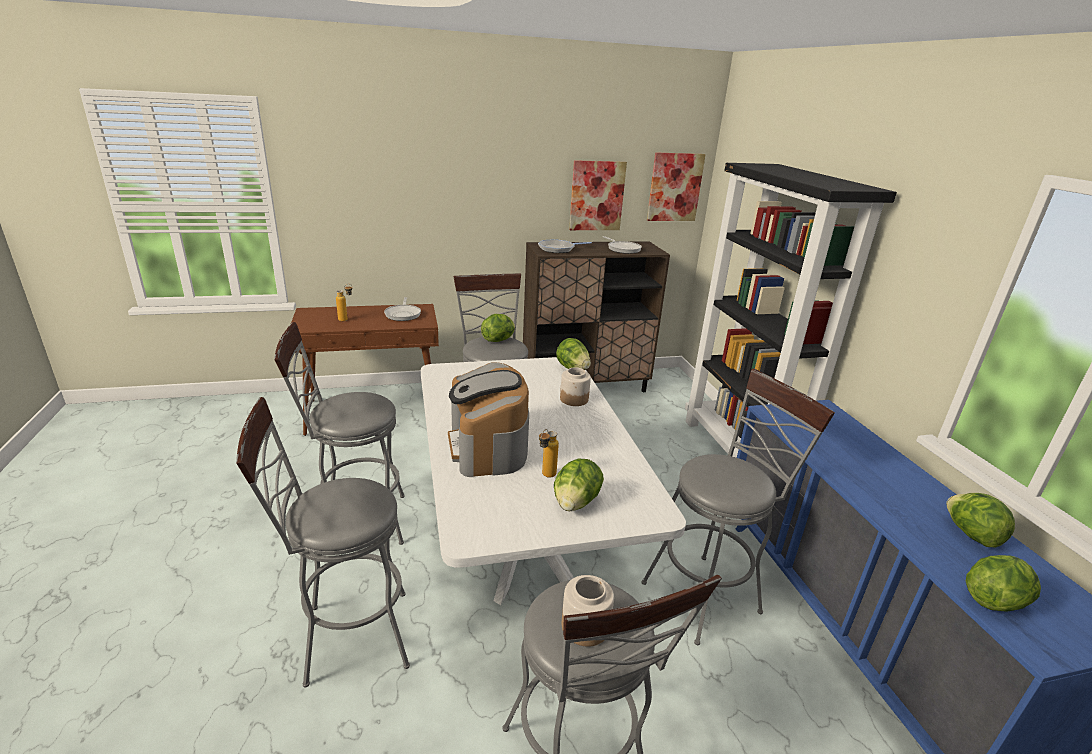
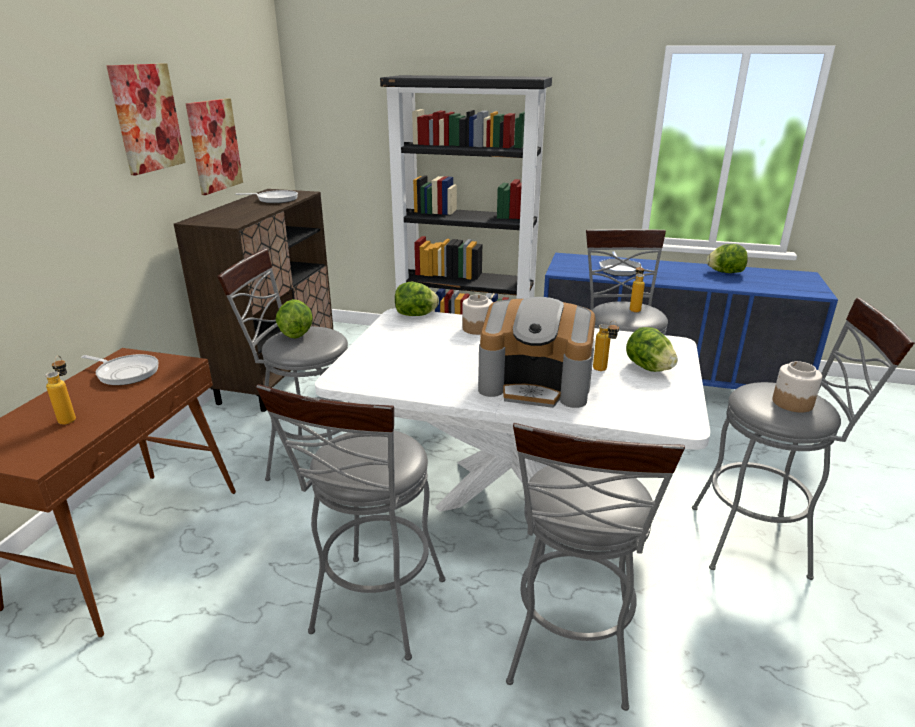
camera: 60 degrees left, 0 degrees up
(558, 249) = (228, 217): frying pan -> frying pan (619, 269)
(674, 187) = (267, 122): picture -> picture (147, 118)
(738, 478) = (635, 309): none -> bottle
(994, 600) = (781, 287): lettuce -> none

